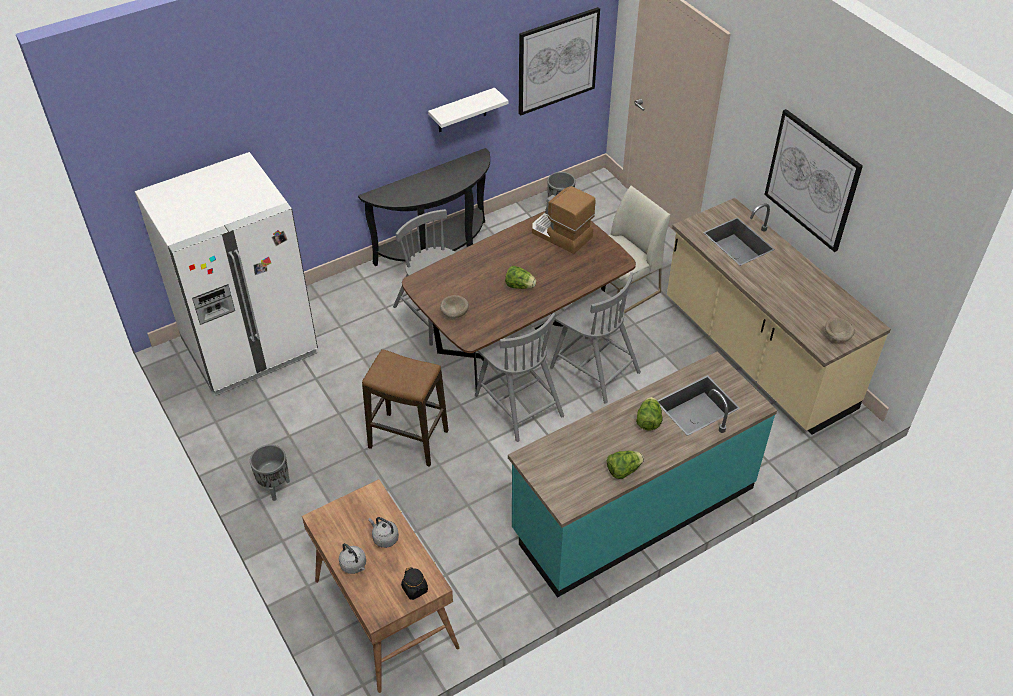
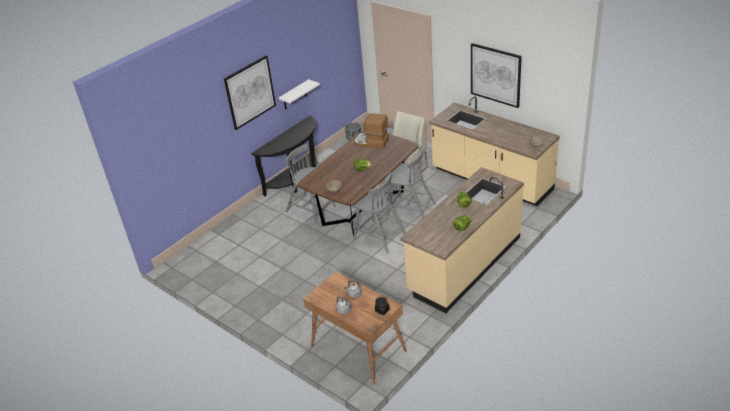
camera: 15 degrees left, 10 degrees down
(249, 347) = (213, 252): white fridge -> none
(275, 488) = (265, 312): grey planter -> none
(408, 439) = (327, 269): stool -> none
(557, 61) = (336, 60): picture -> picture (250, 92)
(633, 509) = (464, 264): turquoise counter -> beige counter

